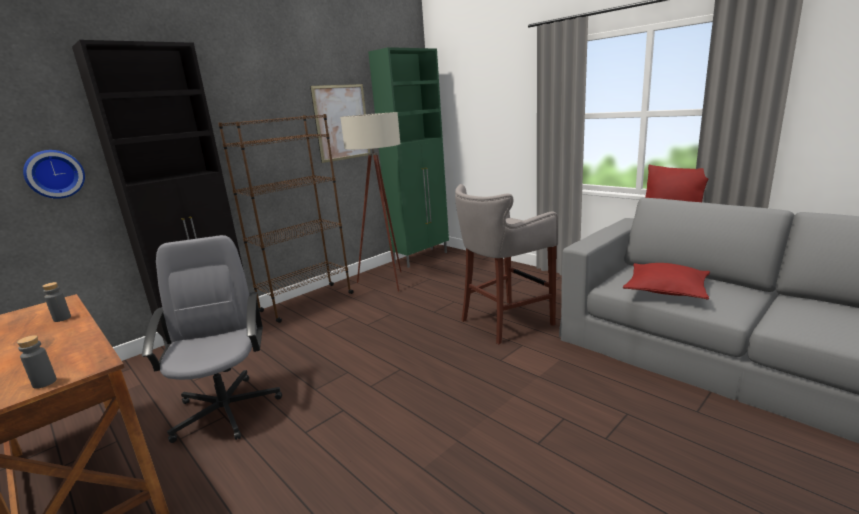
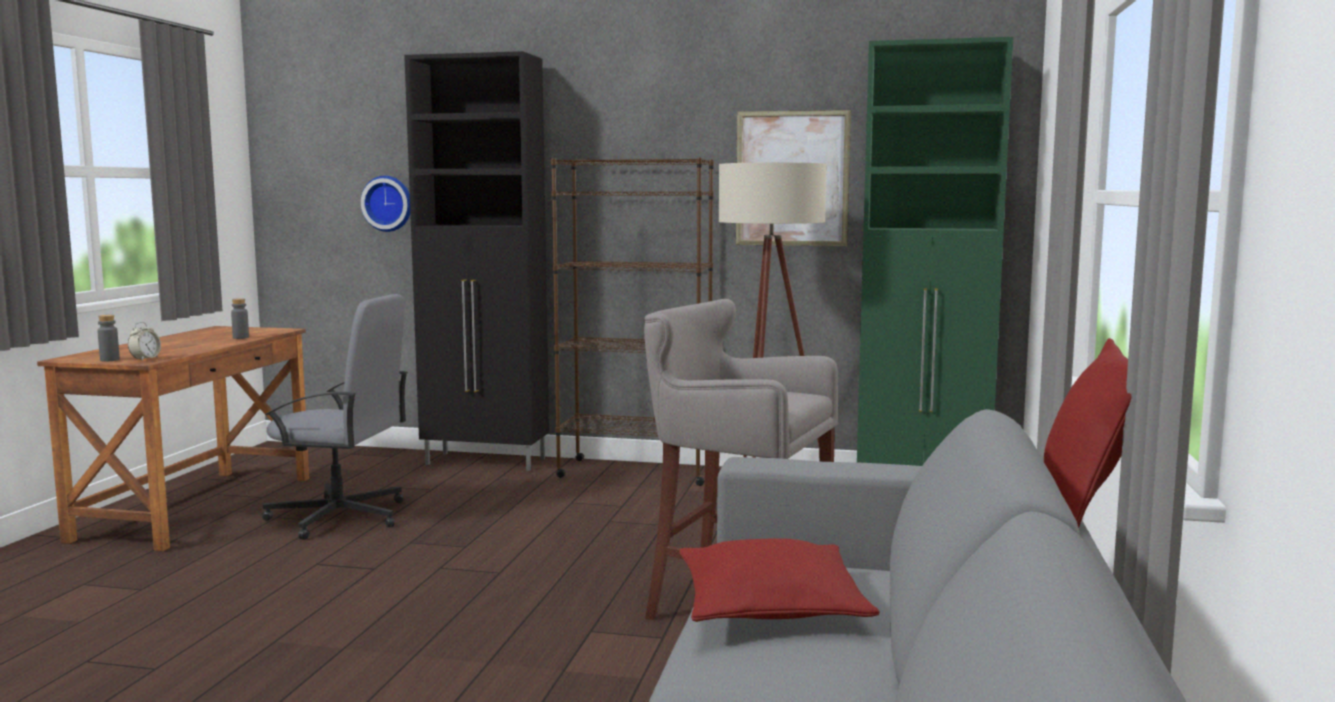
camera: 55 degrees right, 10 degrees down
(83, 363) = (145, 359): none -> alarm clock
(227, 409) = (340, 517): grey office chair -> grey office chair turned 60 degrees clockwise

